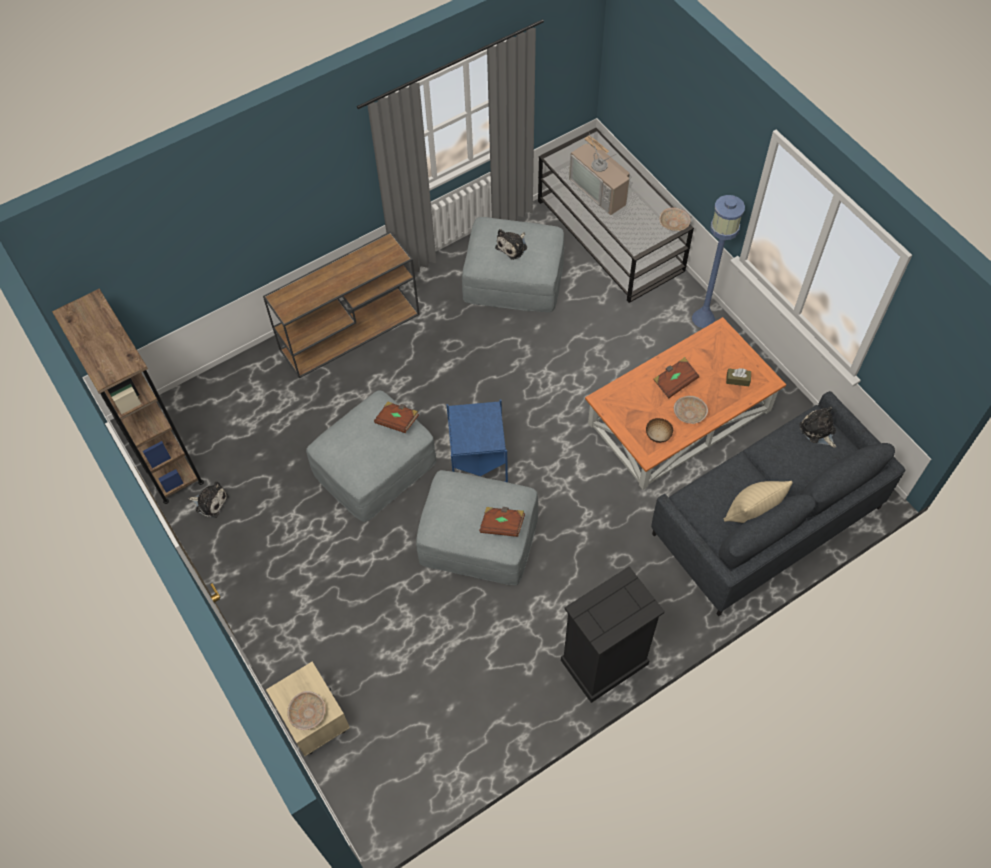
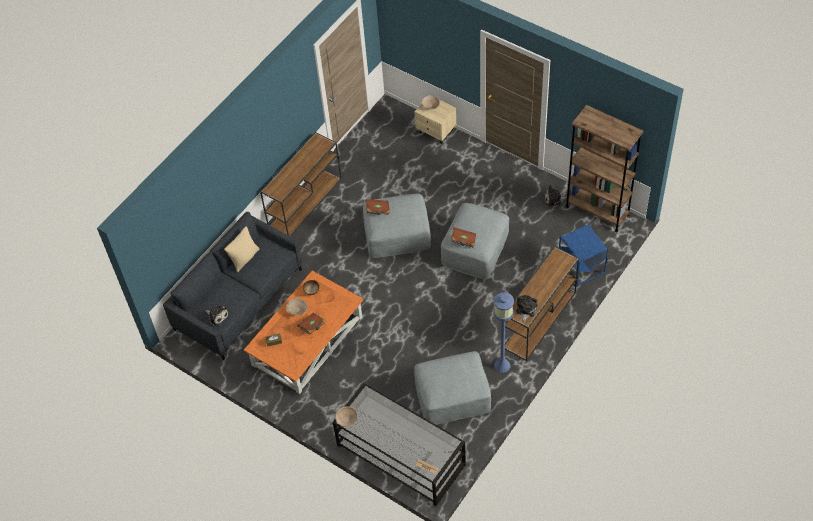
camera: 160 degrees right, 5 degrees down
(478, 460) = (417, 273): blue side table -> blue side table (581, 267)
(513, 246) = (451, 374): plush toy -> plush toy (525, 309)
(601, 190) = (408, 429): television -> none
(604, 663) = (305, 201): black dresser -> brown console table
(703, 318) = (313, 414): blue floor lamp -> blue floor lamp (502, 365)

